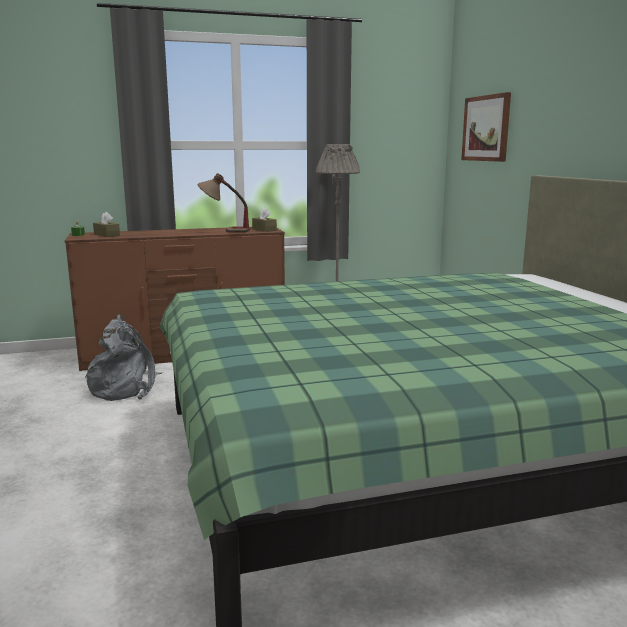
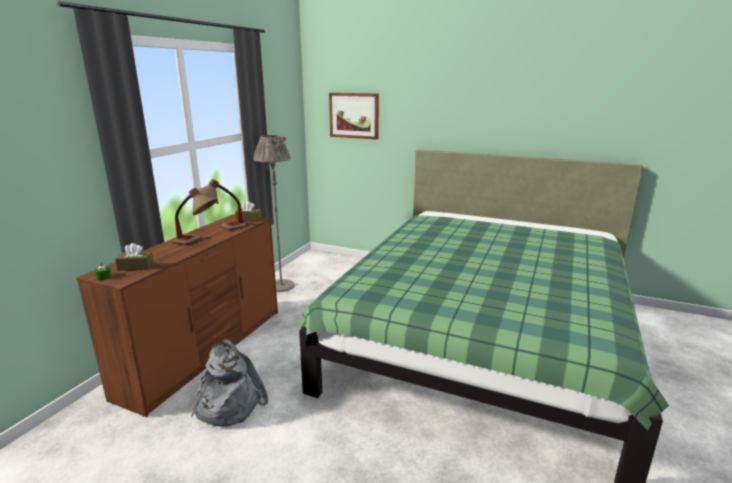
camera: 50 degrees left, 5 degrees up
(182, 233) = (197, 242): none -> table lamp

